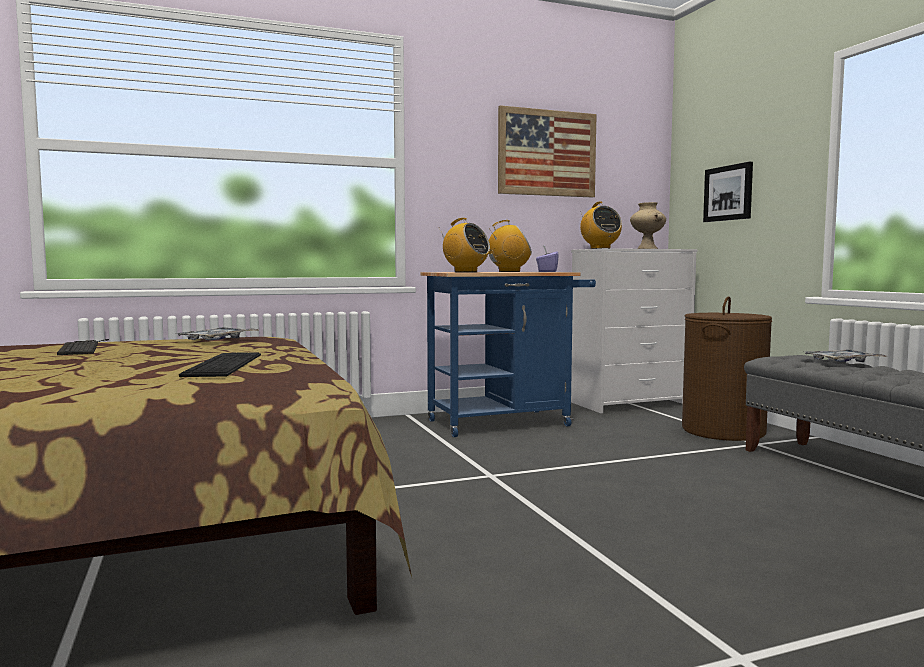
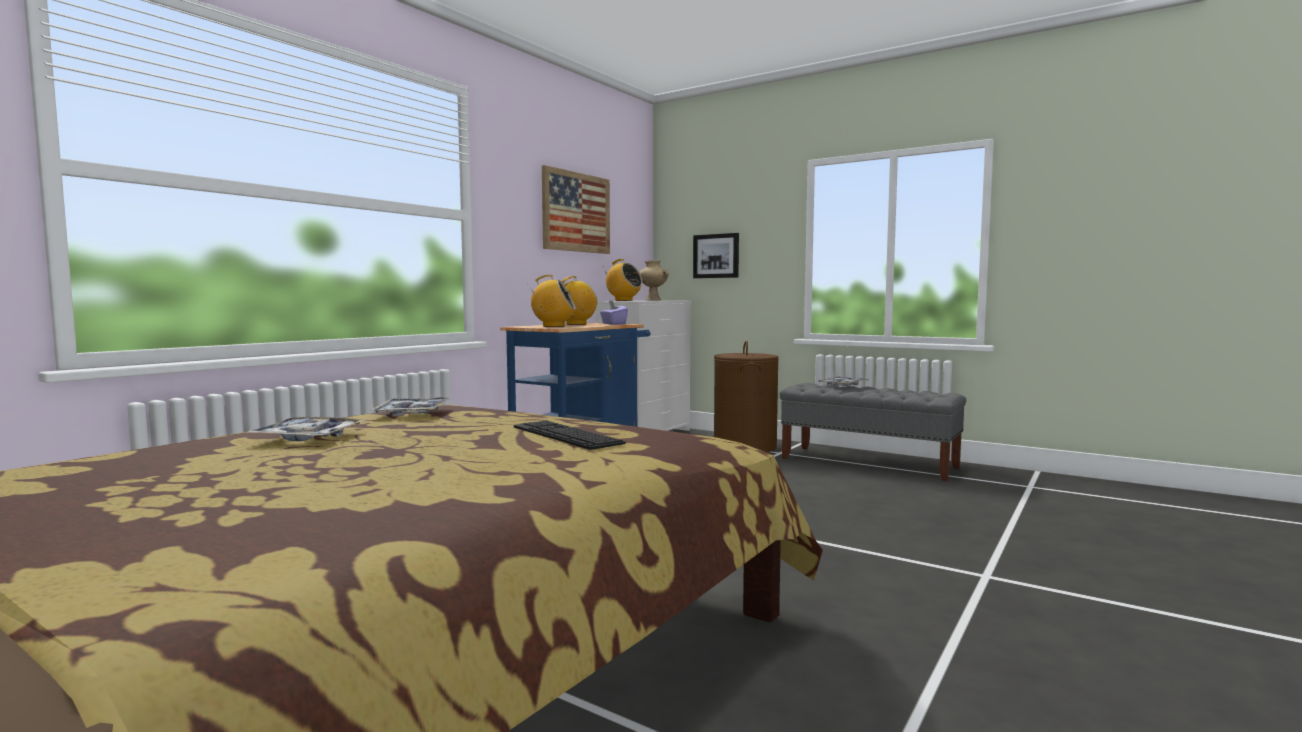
camera: 35 degrees left, 0 degrees up
(82, 348) = (308, 437): keyboard -> tray

